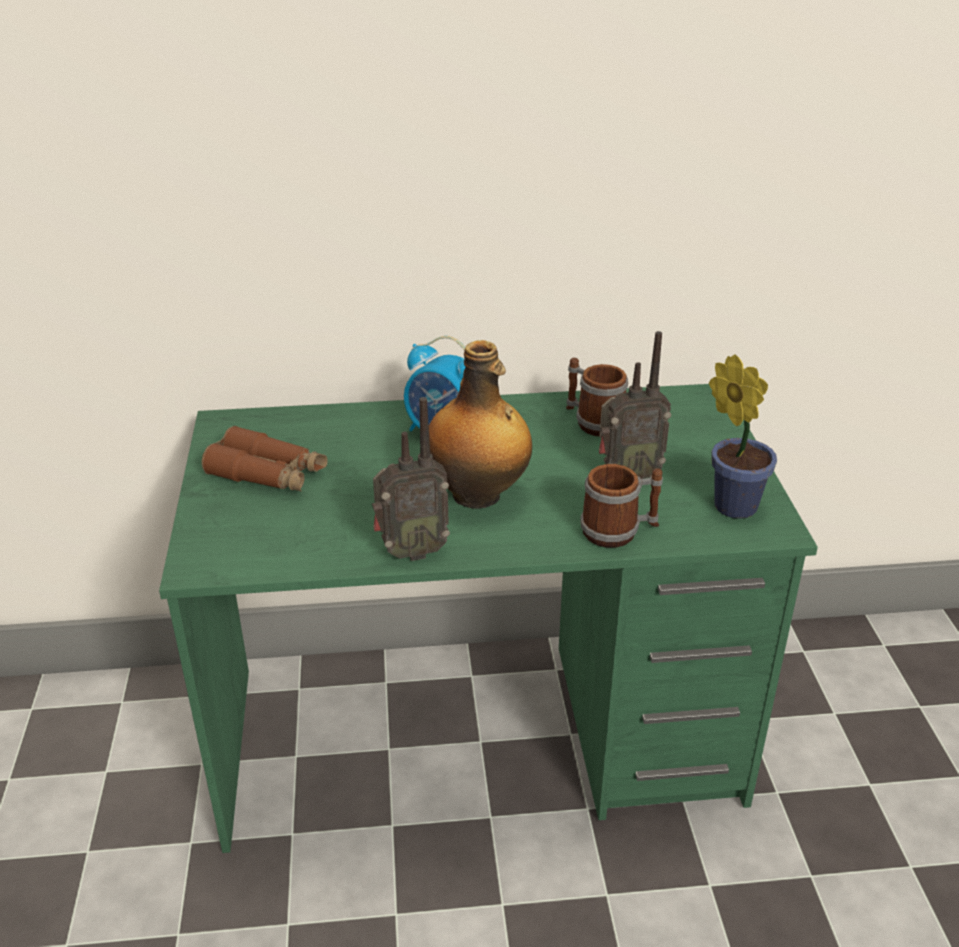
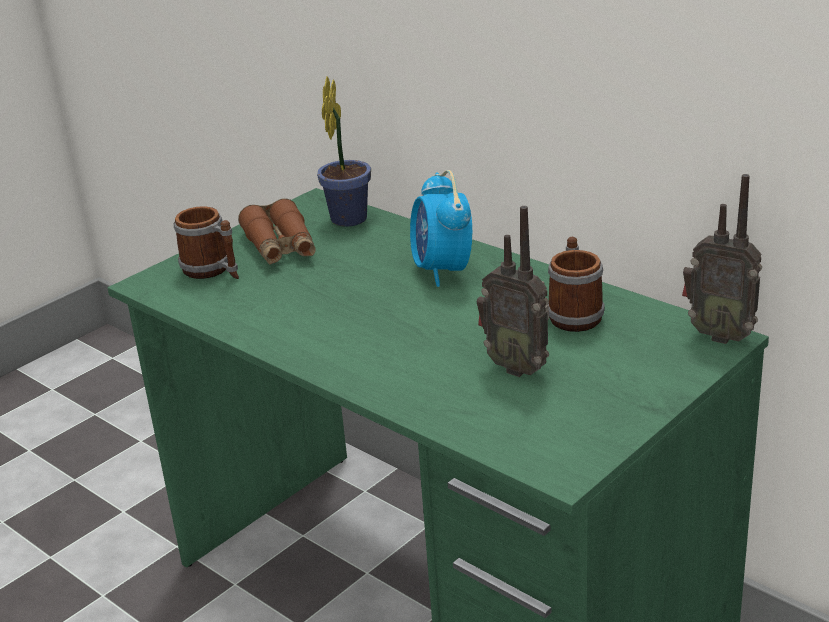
camera: 50 degrees right, 5 degrees down
(410, 551) = (269, 337): radio -> radio (719, 334)
(478, 495) = (381, 324): bottle -> none
(619, 531) = (431, 402): mug -> mug (213, 271)
(730, 503) = (563, 431): potted plant -> potted plant (350, 217)

